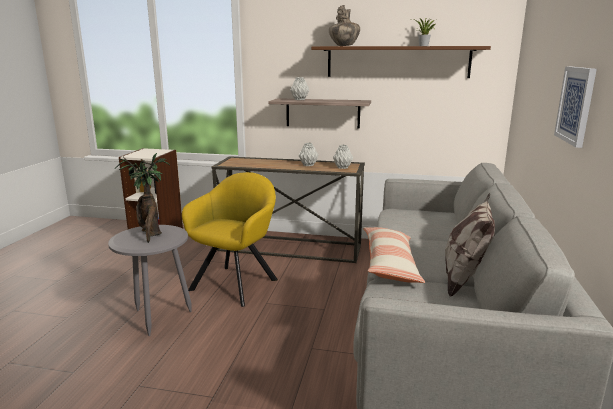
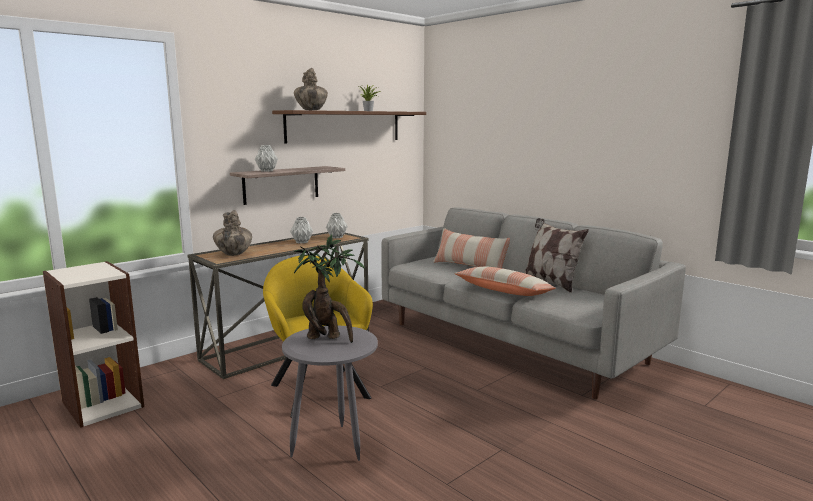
camera: 55 degrees left, 5 degrees down
(246, 162) = (234, 254): none -> vase
(444, 231) = (470, 266): none -> pillow
(576, 105) = (565, 150): picture -> none

